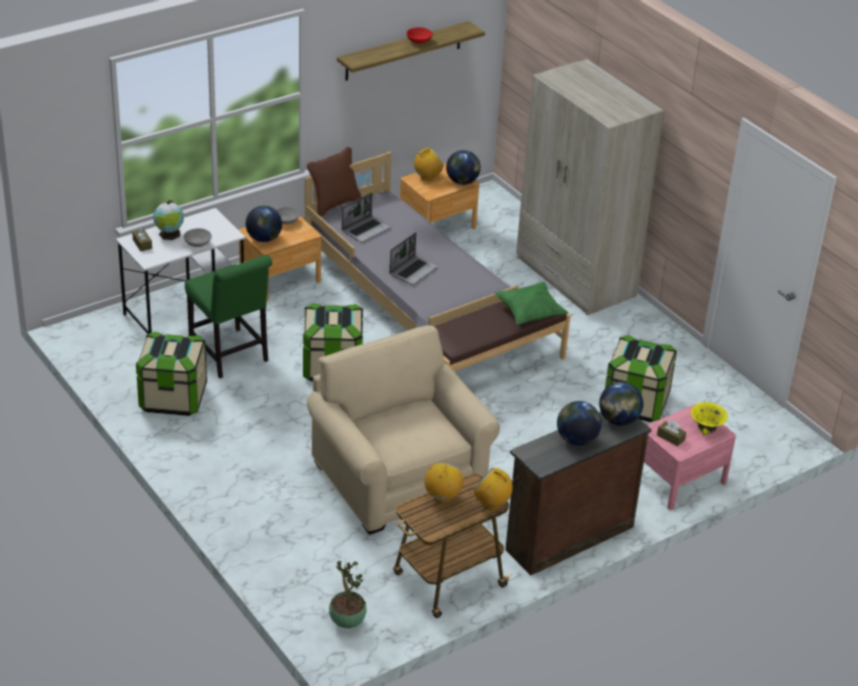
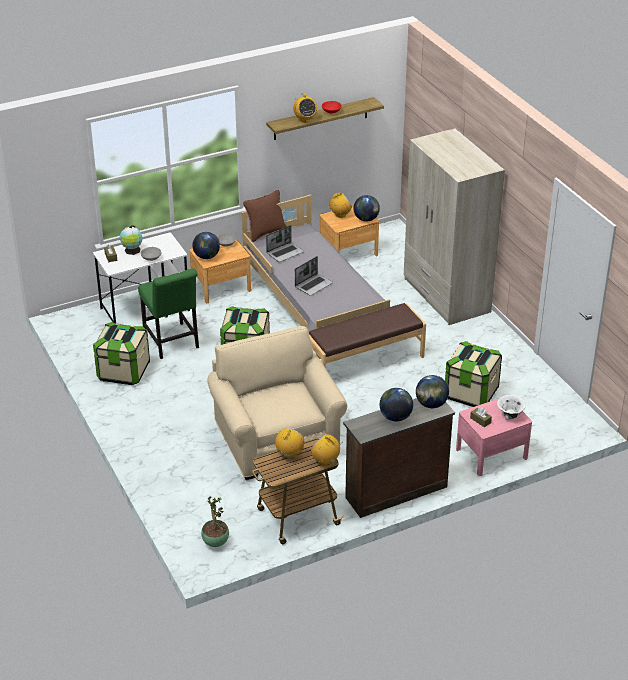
camera: 10 degrees right, 0 degrees up
(387, 52) = (305, 119): none -> radio
(530, 313) = (394, 321): green pillow -> none
(706, 428) = (510, 415): yellow bowl -> white bowl

